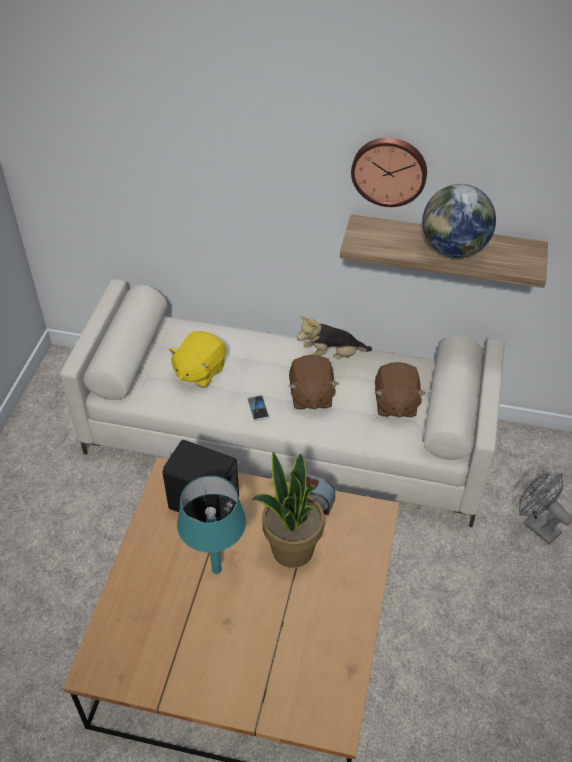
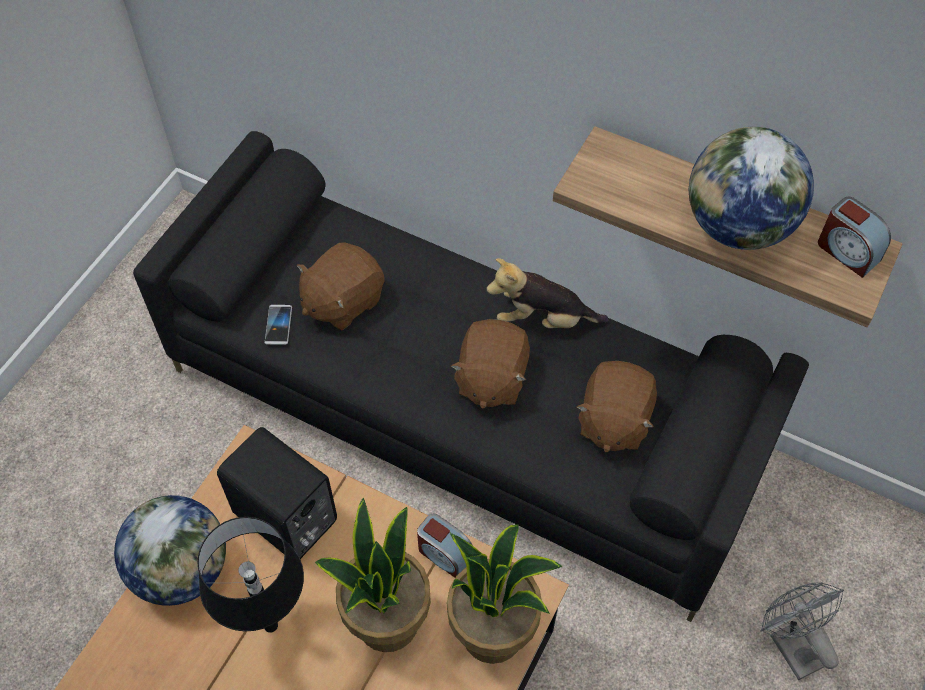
camera: 15 degrees right, 10 degrees up
(145, 550) = (182, 569): none -> globe
(199, 371) = (342, 301): yellow plush toy -> brown plush toy
(216, 569) = (270, 624): turquoise table lamp -> black table lamp
(258, 408) = (406, 382): phone -> phone (278, 325)
(287, 438) = (465, 412): beige sofa -> black sofa
(362, 539) = (493, 631): none -> potted plant
(389, 170) = (659, 77): wall clock -> none
(519, 251) = (847, 251): none -> alarm clock

